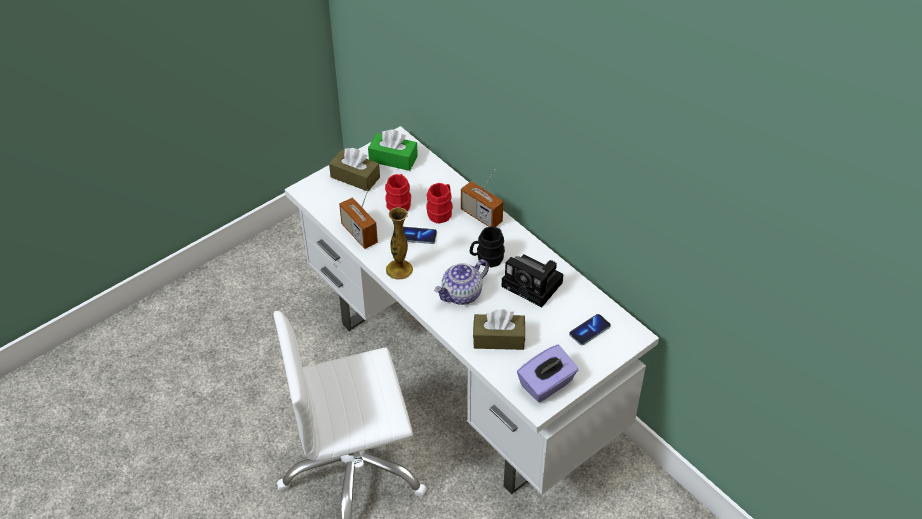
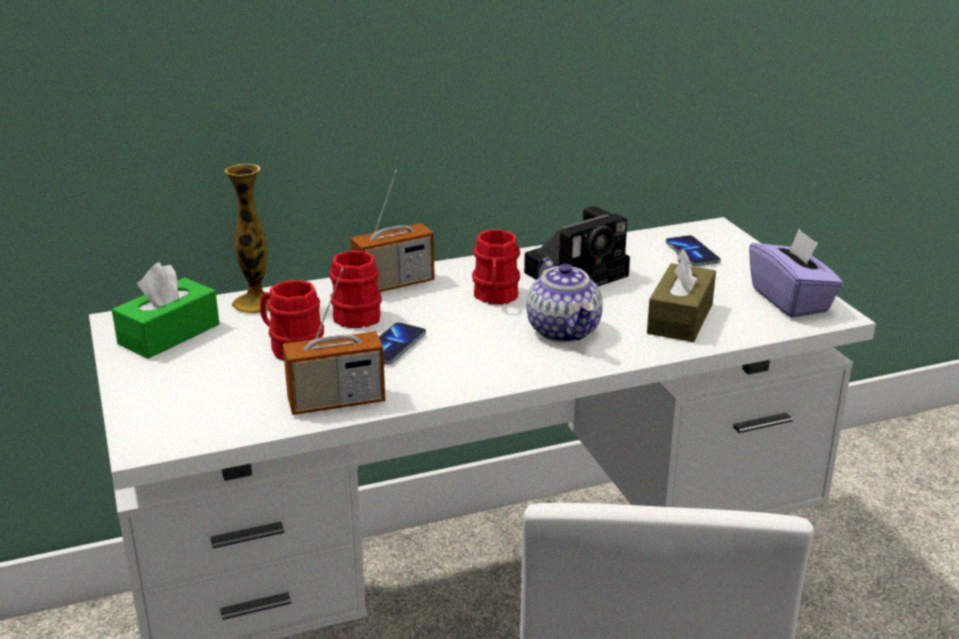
camera: 70 degrees left, 20 degrees down
(355, 177) = (174, 380): brown tissue box -> none
(399, 269) = (465, 377): vase -> vase (257, 303)
(486, 258) = (495, 297): black mug -> red mug

